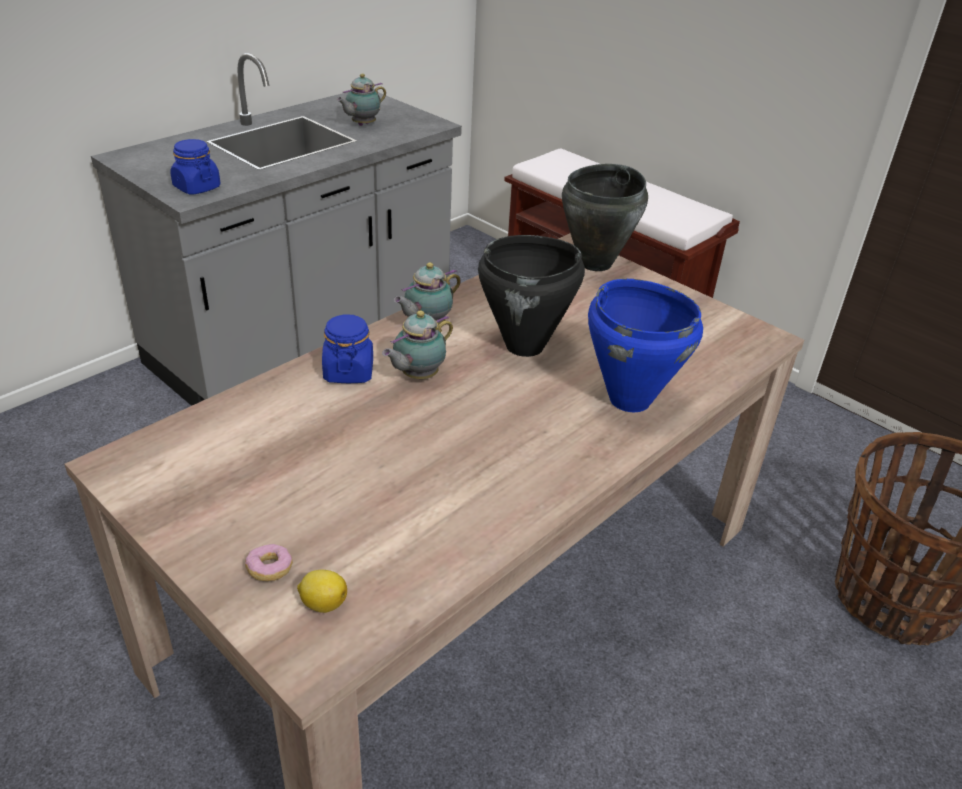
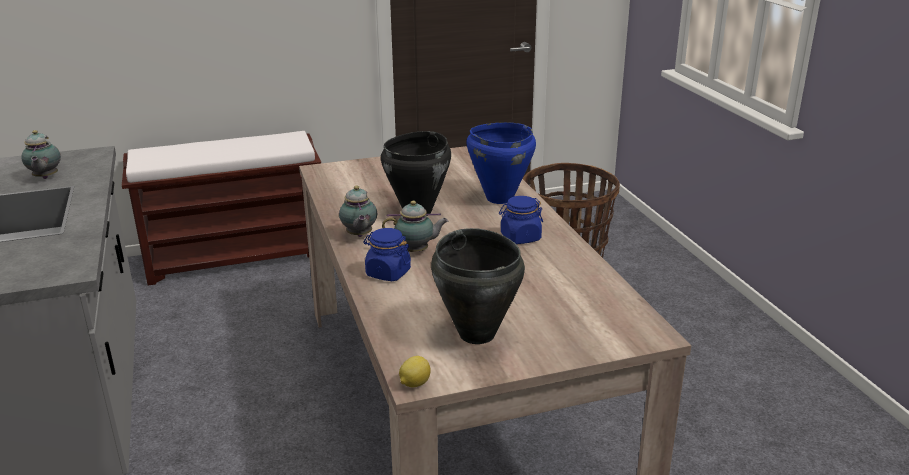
camera: 60 degrees left, 10 degrees down
(196, 187) = (56, 265): blue jar -> blue jar (520, 238)
(270, 569) = (571, 335): donut -> none
(323, 603) = (610, 323): lemon -> lemon (414, 383)
(417, 376) = (416, 251): teapot -> teapot turned 75 degrees counterclockwise
(596, 263) = (348, 168): black cooking pot -> black cooking pot (477, 333)

